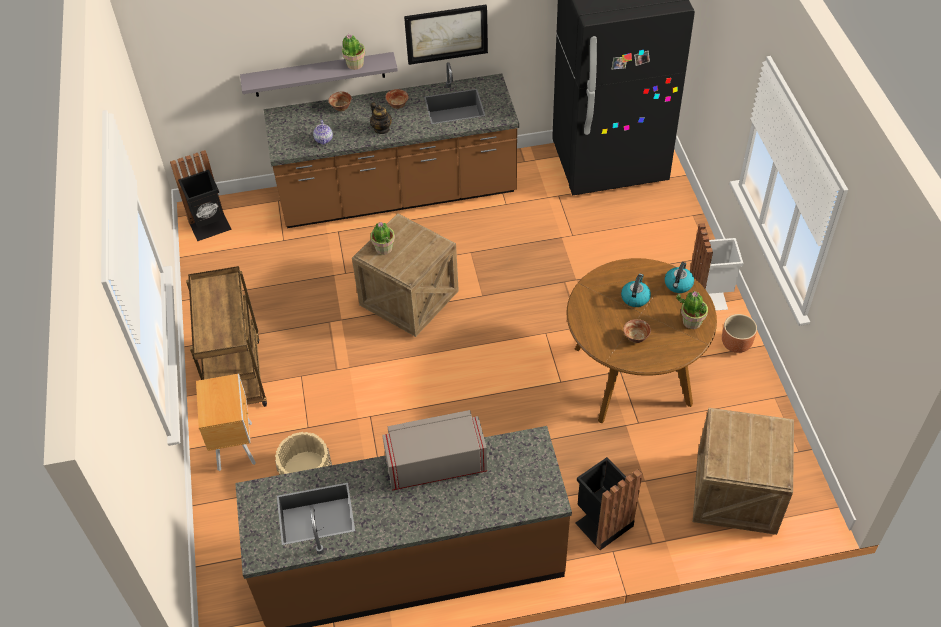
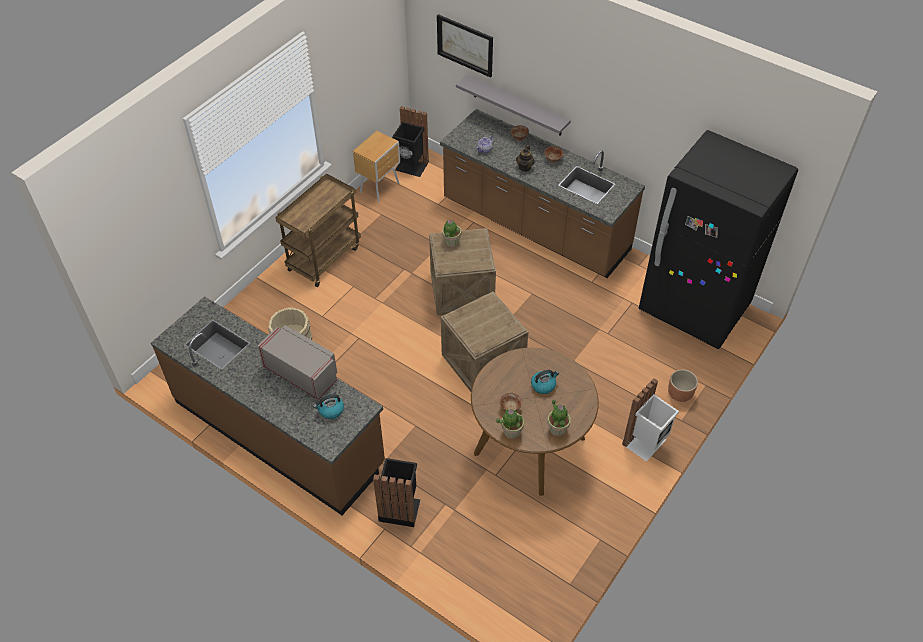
camera: 45 degrees right, 0 degrees up
(236, 445) = (278, 295): brown nightstand -> brown nightstand (380, 187)
(354, 64) = (537, 112): potted plant -> potted plant (511, 431)
(446, 34) = (611, 129): picture -> picture (465, 45)
(678, 285) = (581, 401): kettle -> kettle (330, 410)
(736, 343) = (621, 486): brown planter -> brown planter (680, 394)
(736, 494) = (496, 569): crate -> crate (483, 363)

